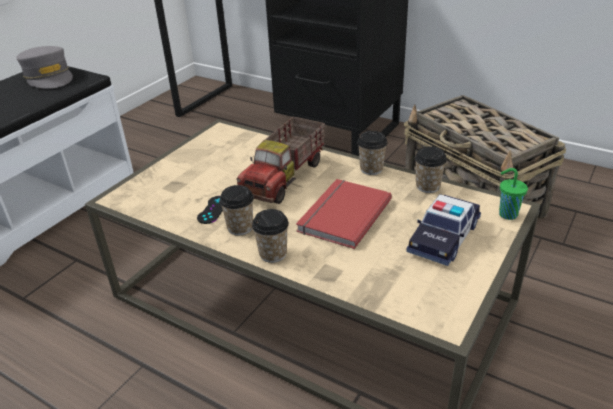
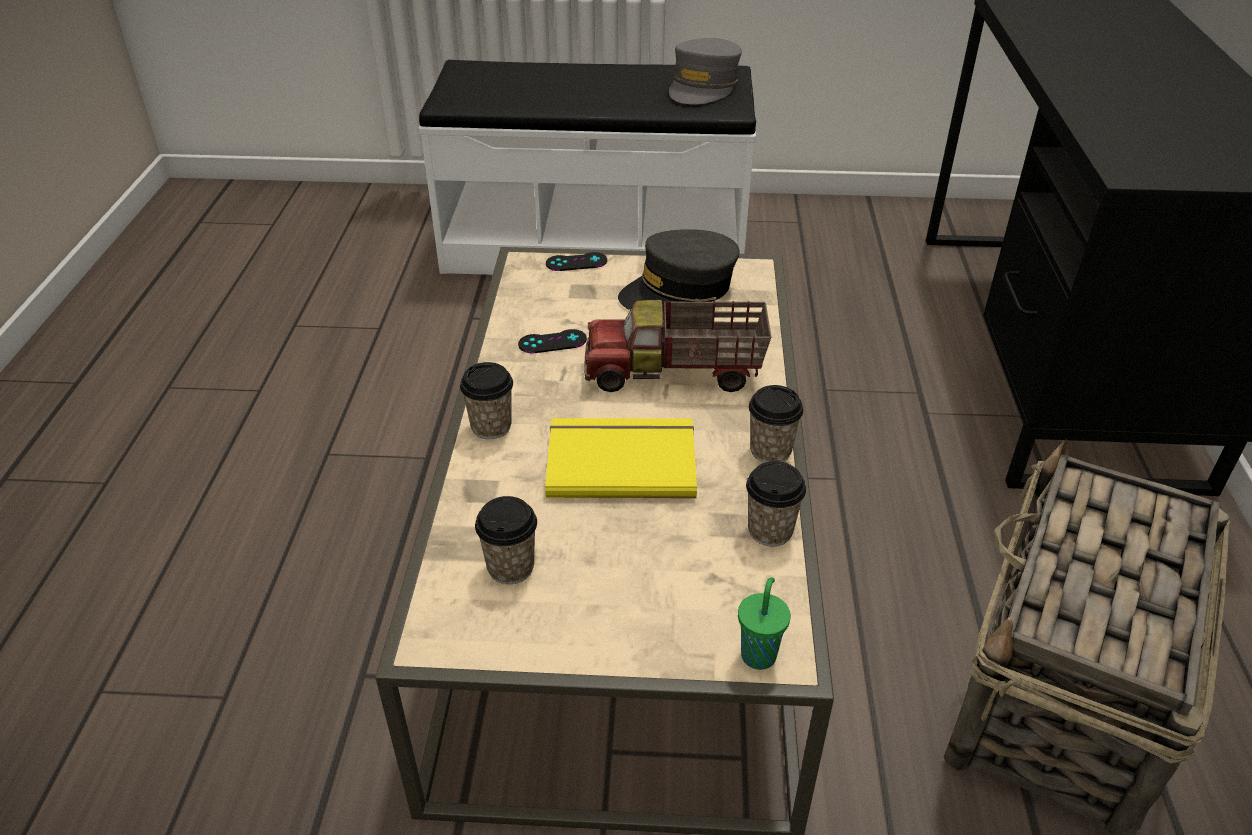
camera: 60 degrees right, 5 degrees up
(142, 180) = (576, 262): none -> black game controller
(213, 155) = (679, 290): none -> grey cap
(240, 228) = (529, 379): cup -> cup (510, 567)
(342, 215) = (620, 460): red book -> yellow book
(444, 237) = (635, 587): toy car -> none

